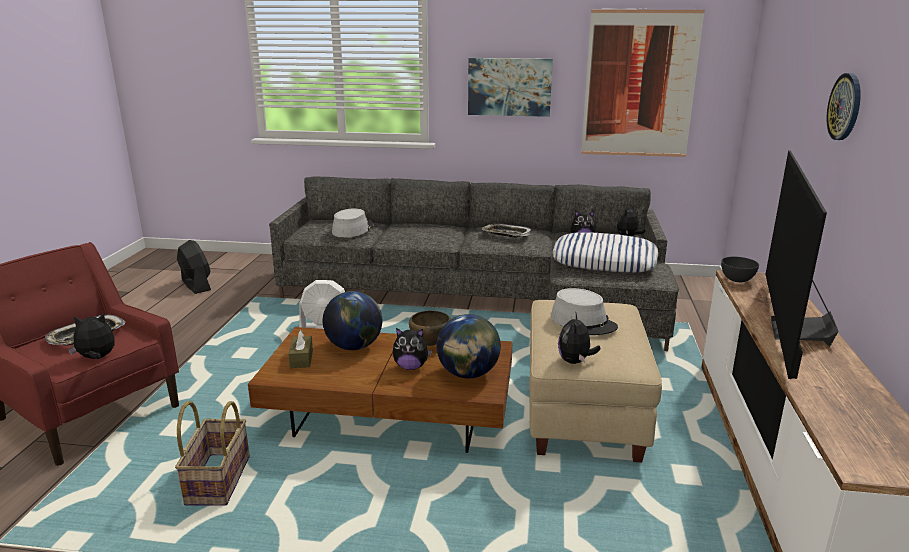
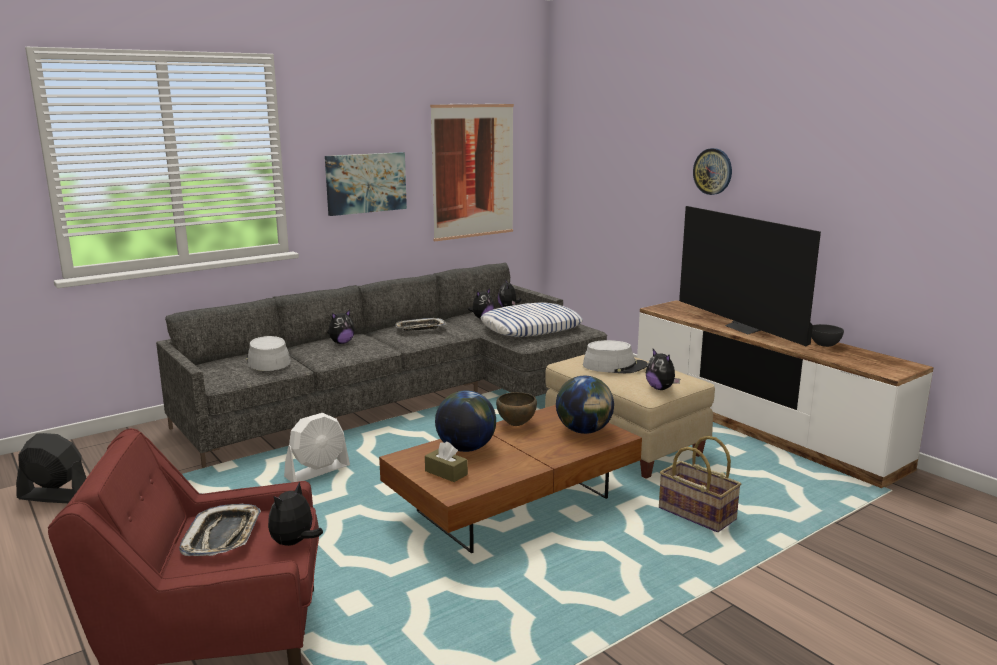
camera: 45 degrees left, 5 degrees down
(217, 480) = (476, 610): basket -> basket (696, 514)
(411, 367) = (539, 443): plush toy -> plush toy (341, 343)
(736, 280) = (662, 310): grey bowl -> grey bowl (824, 345)

